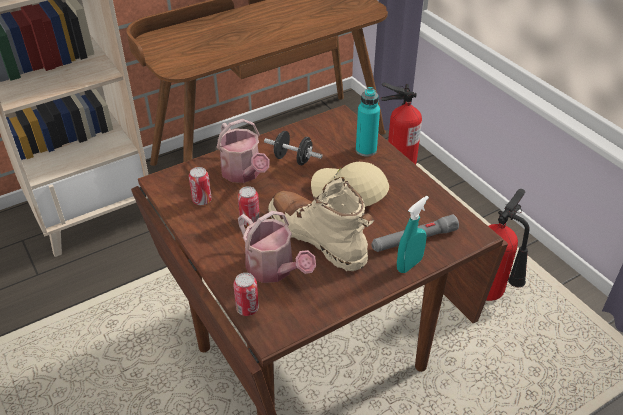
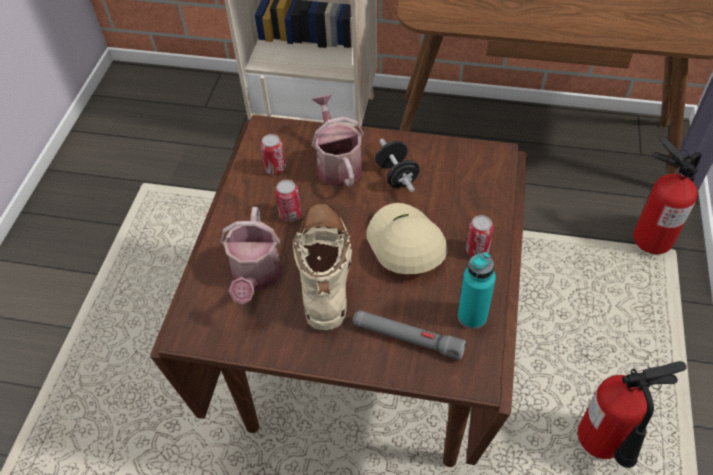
camera: 45 degrees right, 10 degrees up
(244, 173) = (337, 164): watering can -> watering can turned 150 degrees clockwise
(247, 308) = (197, 297): can -> can (477, 250)
(366, 150) = (478, 210): turquoise bottle -> turquoise bottle (472, 316)
(409, 265) = (372, 360): turquoise spray bottle -> none

